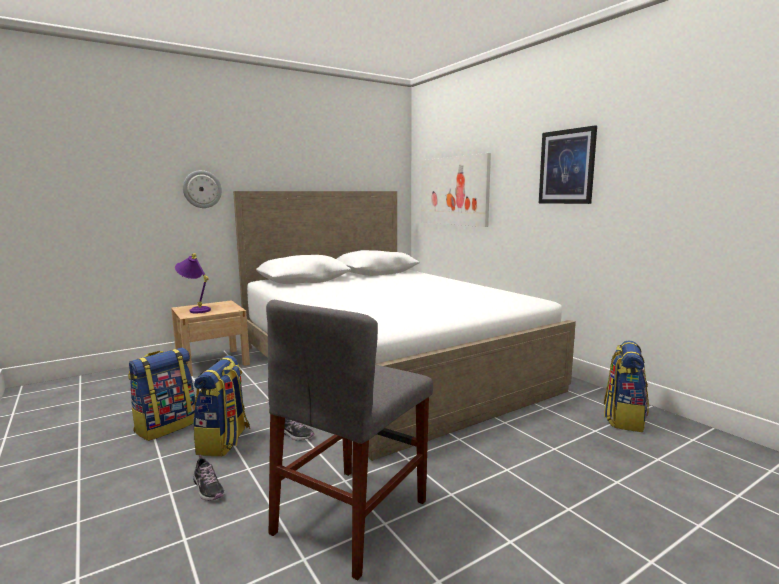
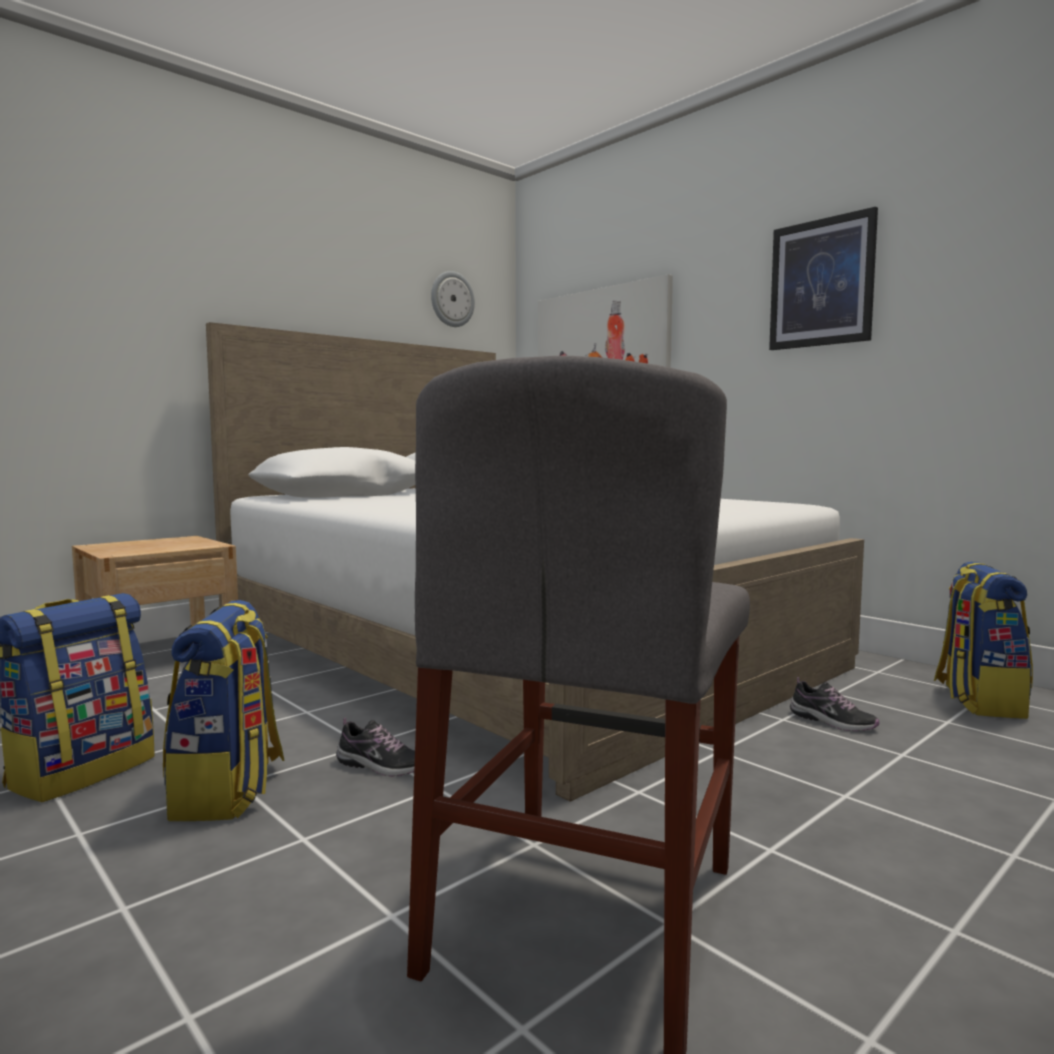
camera: 10 degrees left, 5 degrees down
(195, 310) = (128, 547): purple table lamp -> none
(202, 189) = (143, 314): wall clock -> wall clock (452, 299)
(208, 488) = (218, 889): shoe -> shoe (832, 721)

